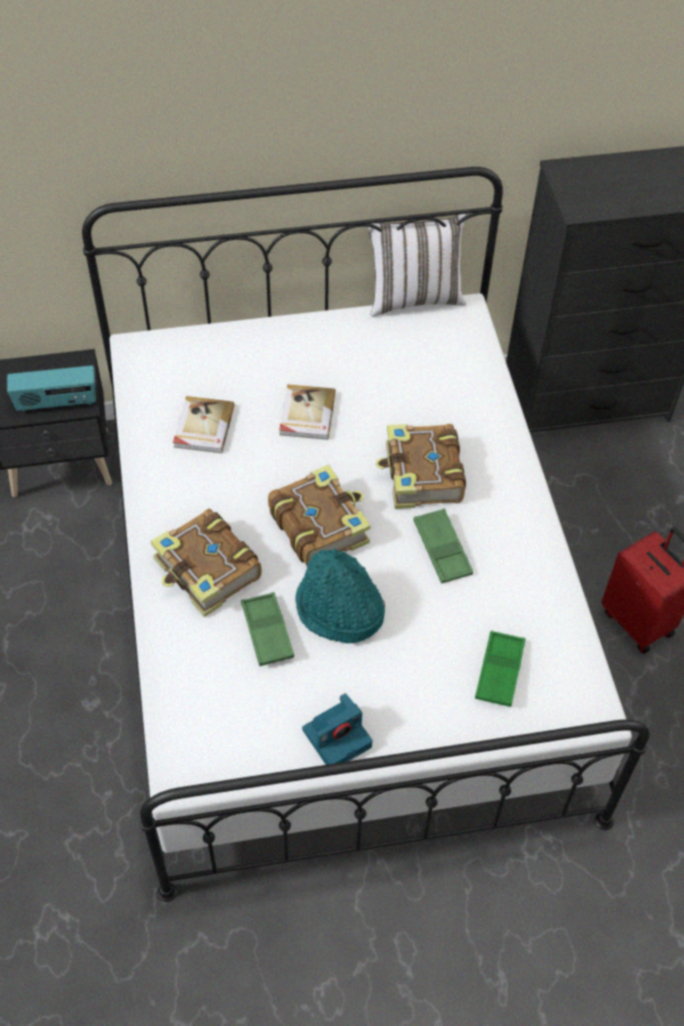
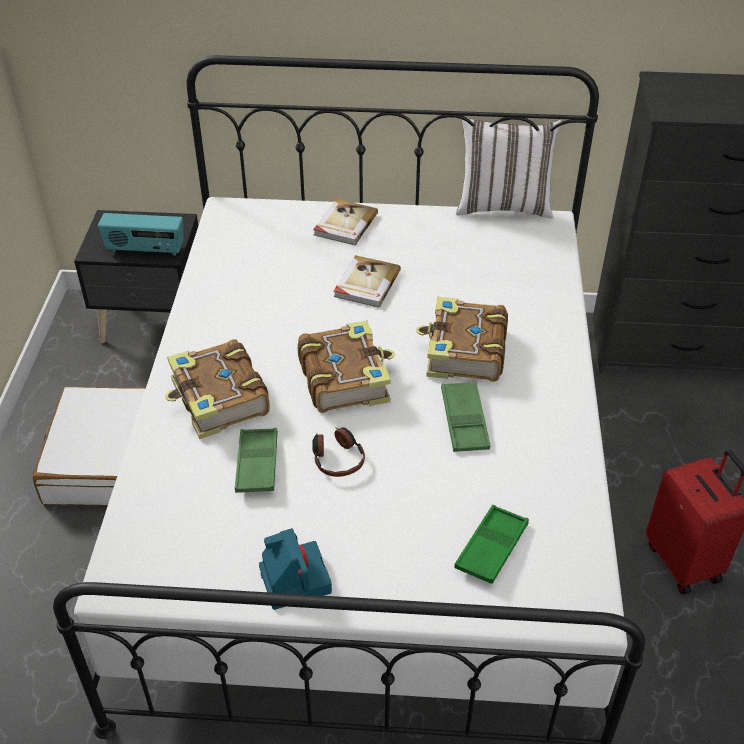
camera: 15 degrees right, 10 degrees down
(63, 628) = (101, 459): none -> white suitcase
(203, 427) = (263, 279): book -> book (344, 224)
(337, 737) = (294, 578): camera -> camera turned 90 degrees counterclockwise
(338, 610) = (337, 458): turquoise hat -> headphones

